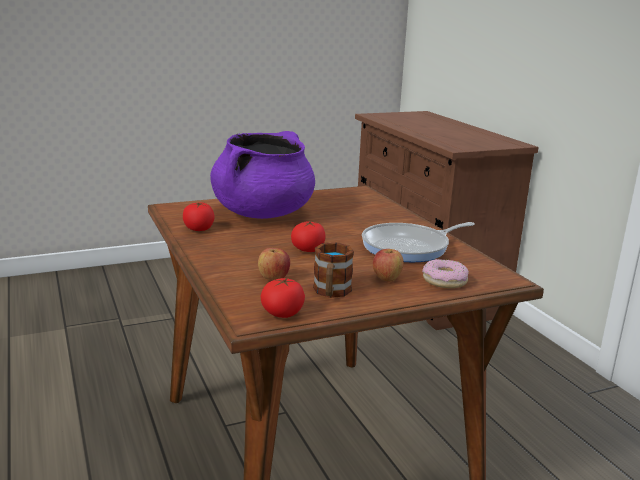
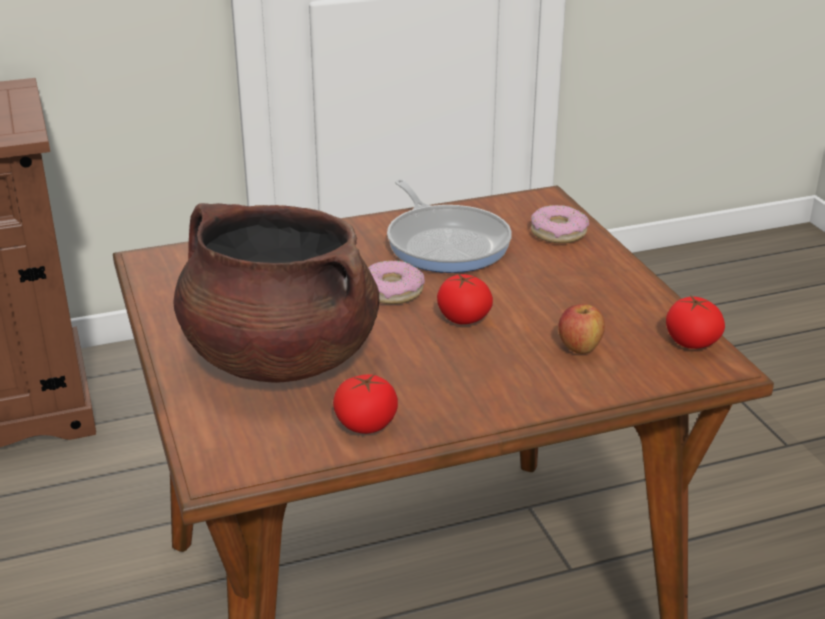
camera: 85 degrees left, 10 degrees up
(263, 213) = (279, 357): purple cooking pot -> brown cooking pot
(331, 293) = (617, 307): mug -> none
(338, 234) = (392, 291): none -> donut
(386, 279) = (561, 268): apple -> none

